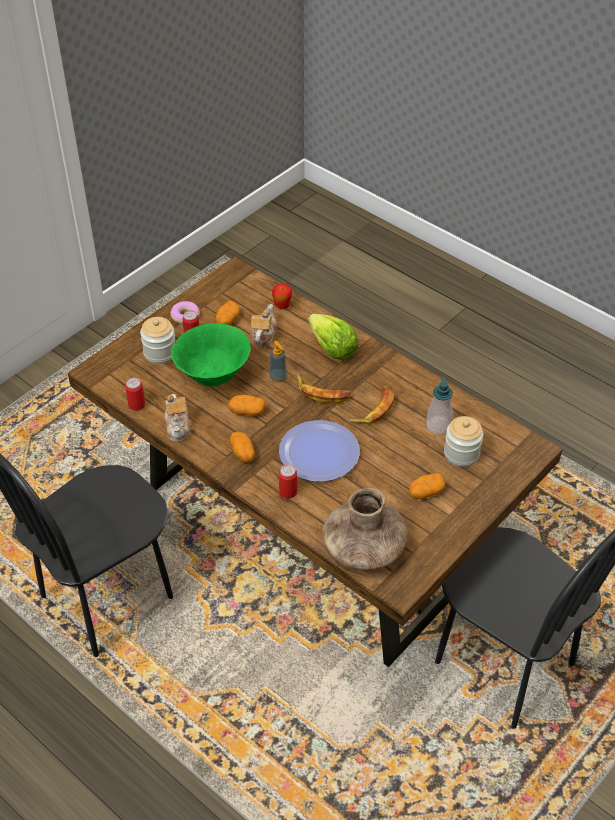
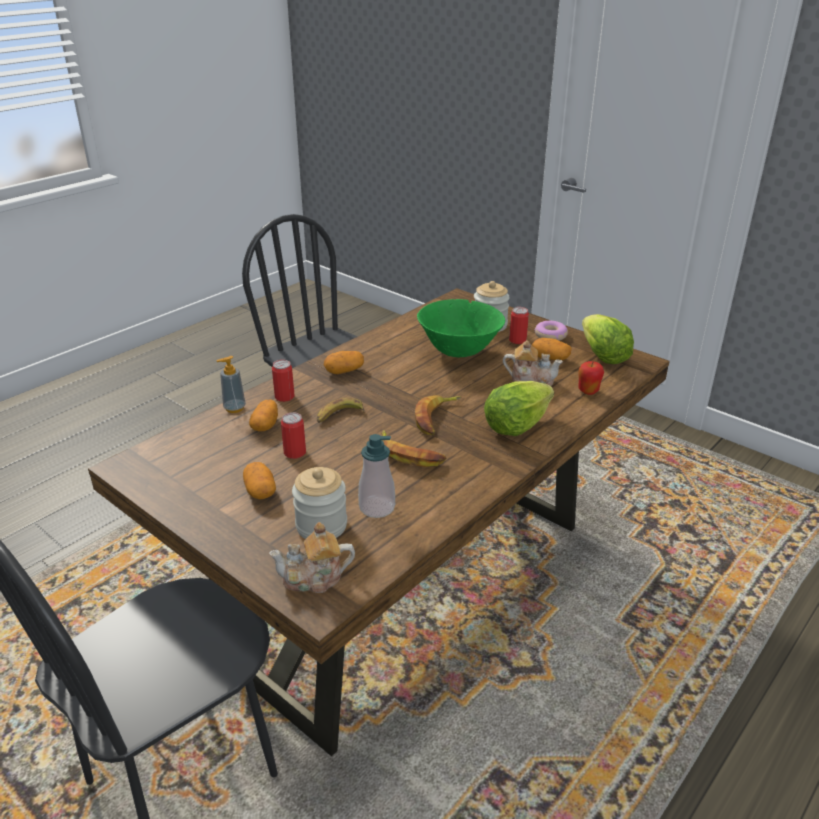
camera: 90 degrees right, 15 degrees down
(136, 405) = (415, 318): can -> can (295, 453)
(178, 427) = (384, 338): teapot -> teapot (314, 578)
(226, 290) = (603, 356): none -> lettuce
(247, 411) = (405, 372): potato -> potato (265, 425)
(278, 377) = (461, 389): soap dispenser -> soap dispenser (234, 408)
(319, 452) = (339, 415): plate -> banana
(364, 547) = (190, 443): brown vase -> none

